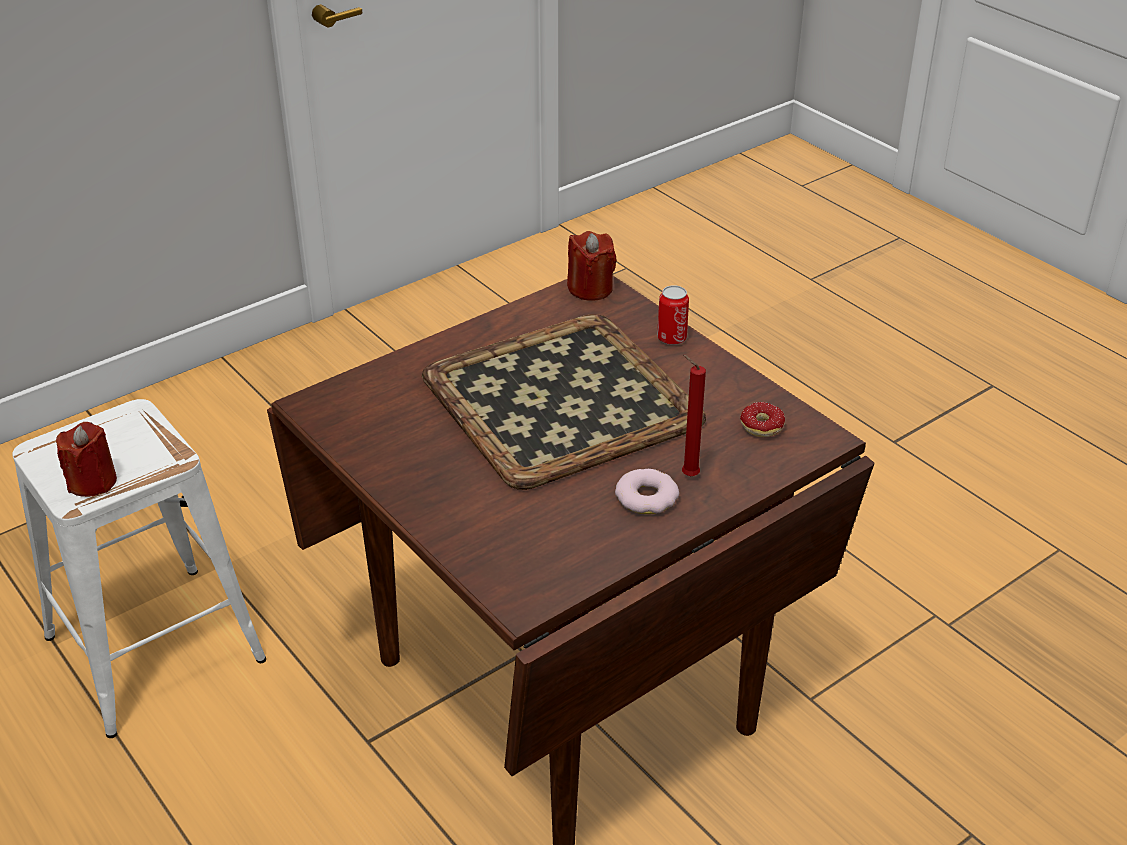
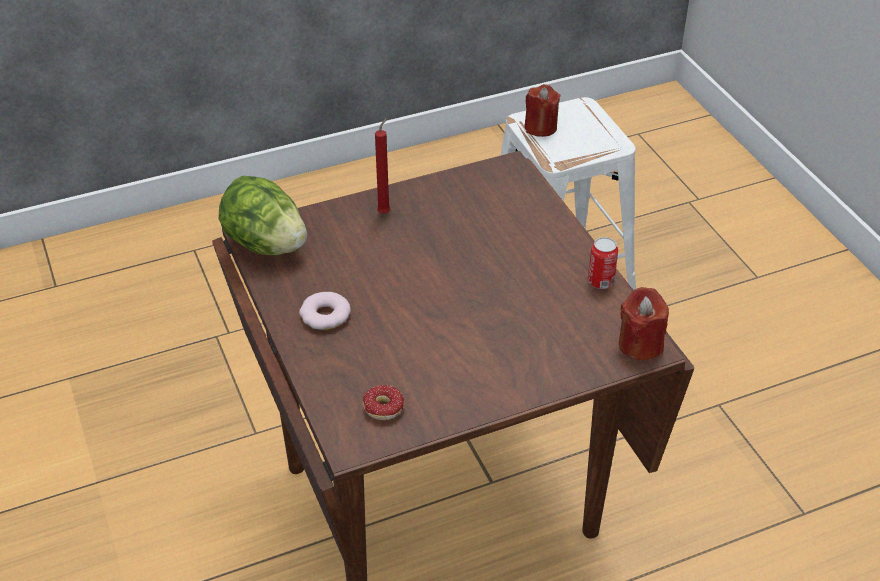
camera: 105 degrees right, 5 degrees up
(538, 582) = (265, 244): none -> lettuce
(562, 397) = (471, 294): tray -> none
(671, 338) = (539, 382): can -> can (600, 281)
(687, 475) = (340, 344): red candle -> red candle (385, 212)

